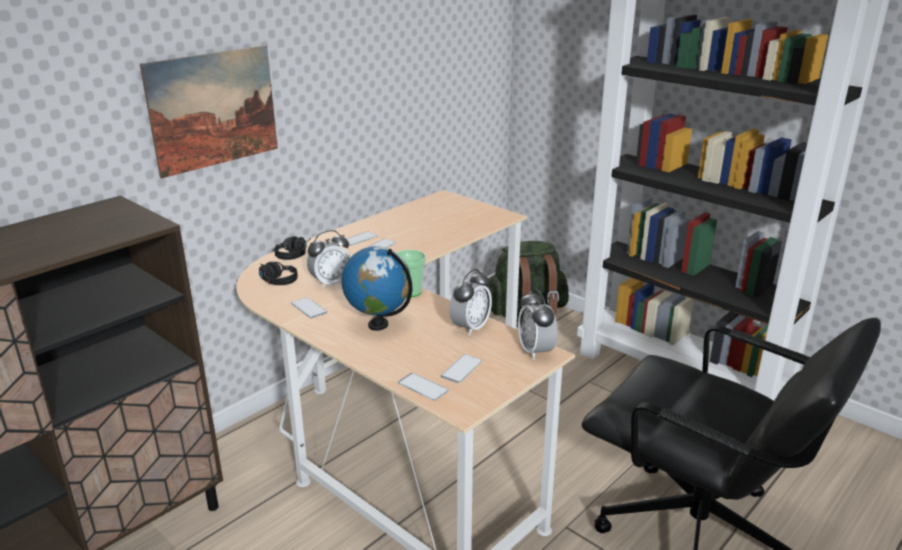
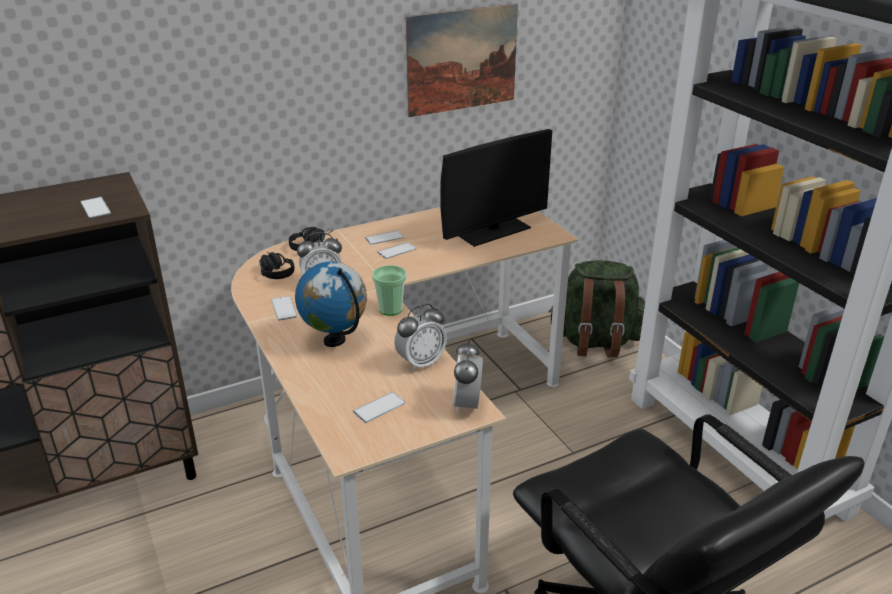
camera: 20 degrees right, 5 degrees up
(213, 109) = (232, 94): picture -> picture (462, 60)
(423, 387) = (328, 419): phone -> phone (95, 208)
(452, 220) = (493, 231): none -> monitor

